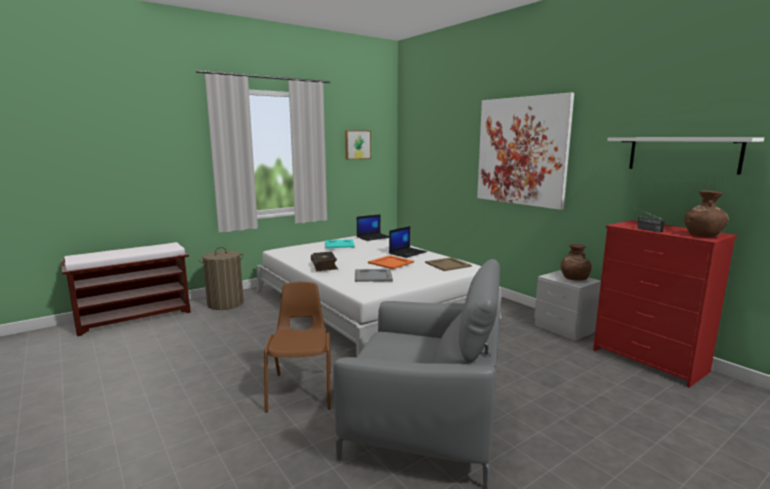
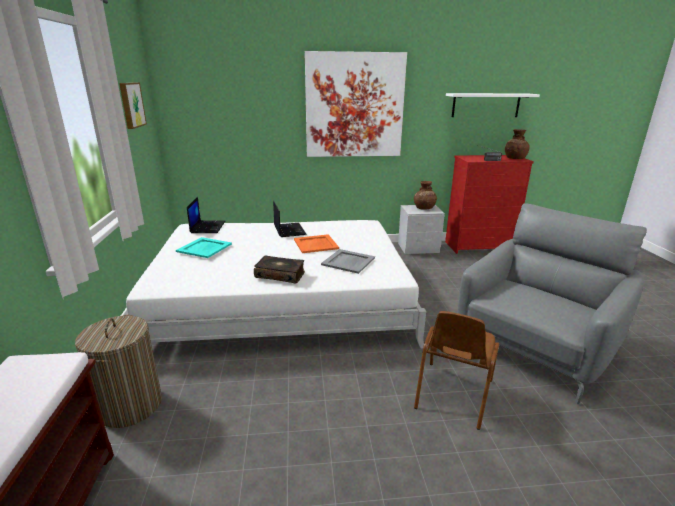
camera: 60 degrees left, 10 degrees up
(302, 390) = (452, 394): brown chair -> brown chair turned 90 degrees counterclockwise
(447, 264) = (349, 227): beige tray -> none

